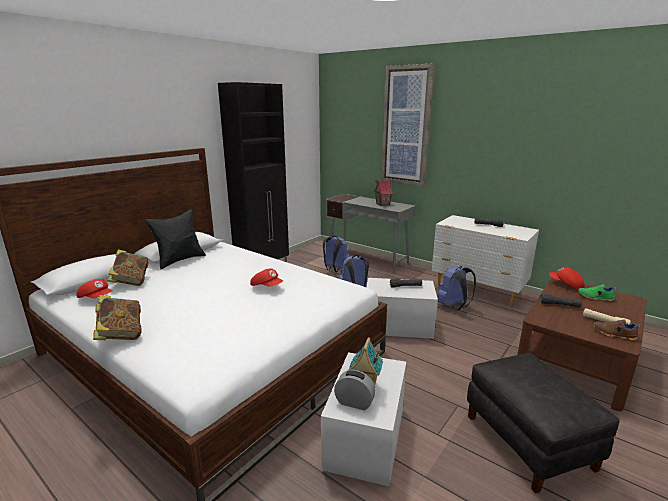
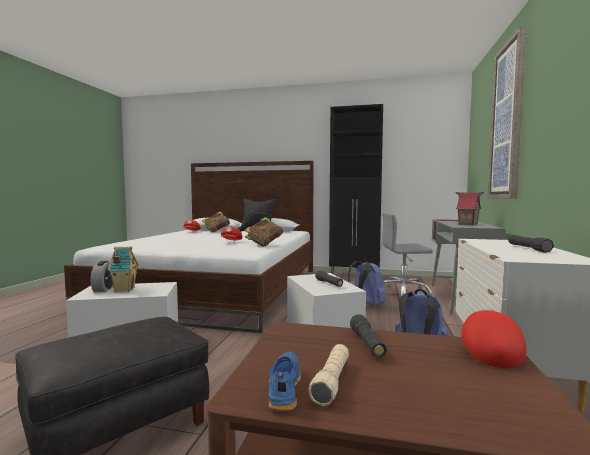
camera: 65 degrees right, 15 degrees down
(120, 335) = (150, 237): book -> book (264, 244)
(335, 269) = (403, 293): blue backpack -> grey office chair
(595, 298) = (469, 380): green shoe -> none
(614, 334) = (283, 388): brown shoe -> blue shoe

